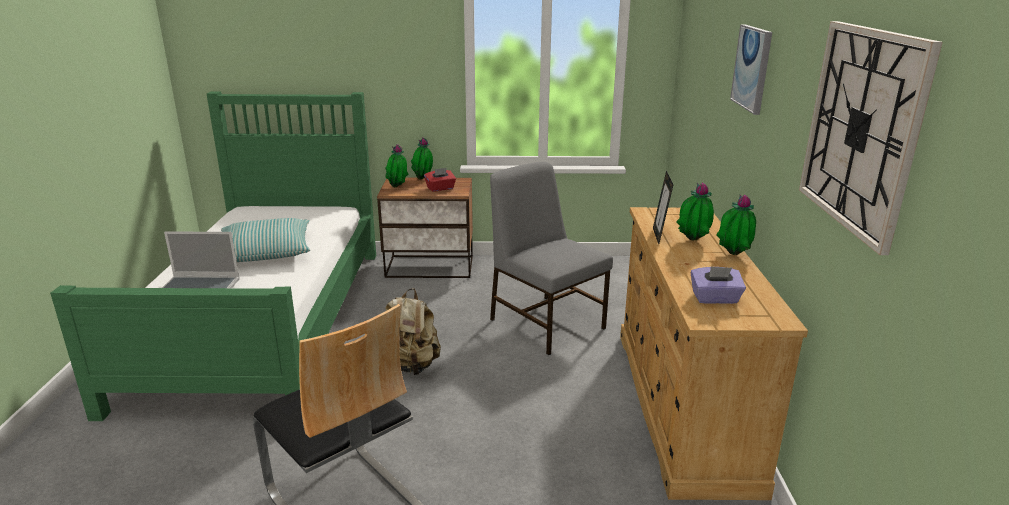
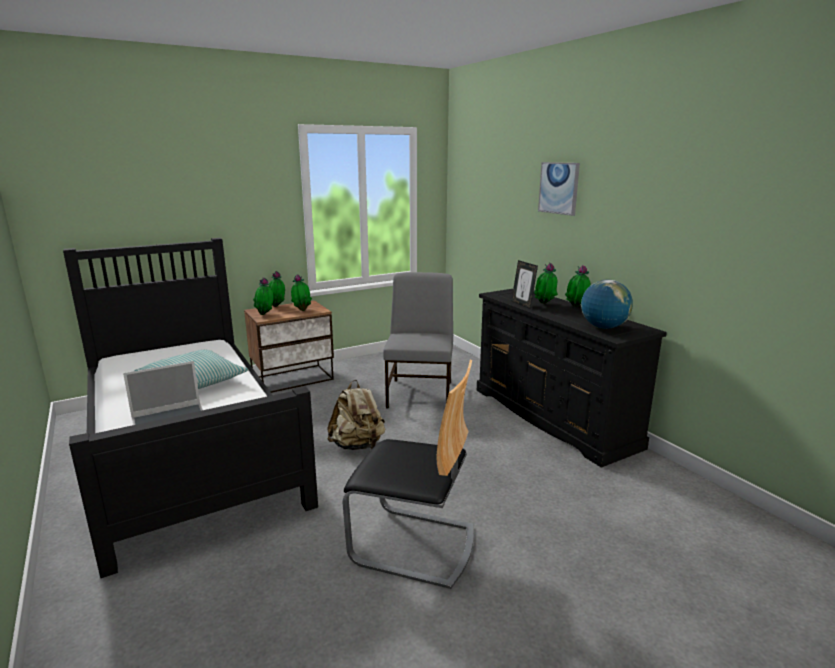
camera: 30 degrees left, 5 degrees down
(264, 319) = (189, 449): green bed -> black bed
(440, 188) = (302, 310): red tissue box -> potted plant
(546, 322) = (421, 394): grey chair -> grey chair turned 75 degrees clockwise
(683, 405) = (553, 417): beige dresser -> black dresser
(715, 299) = (603, 327): purple tissue box -> globe
(861, 129) = (694, 204): wall clock -> none

